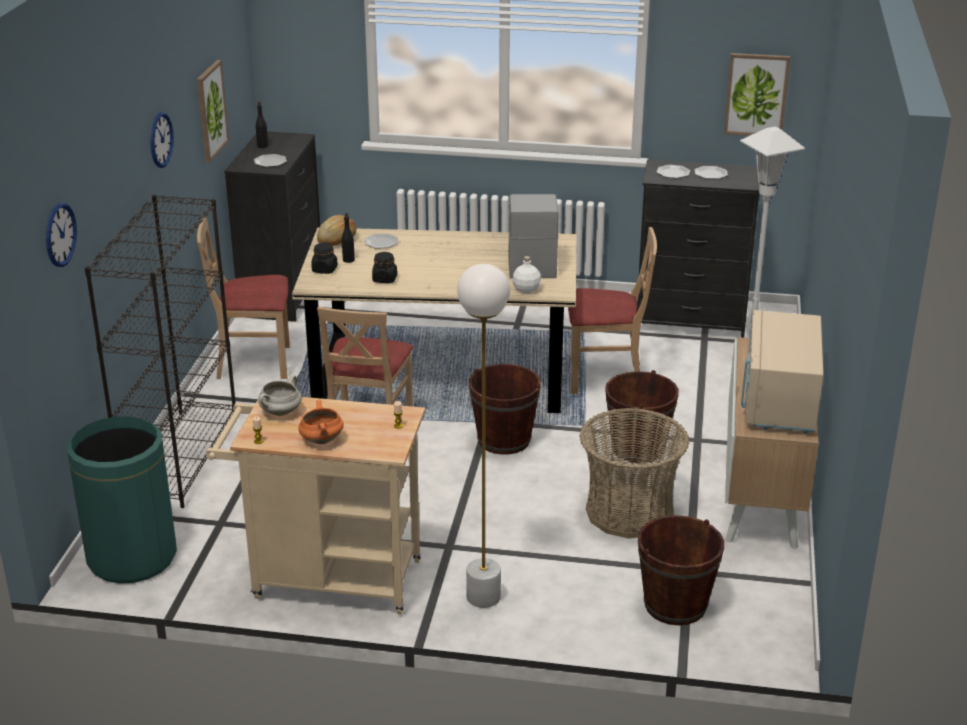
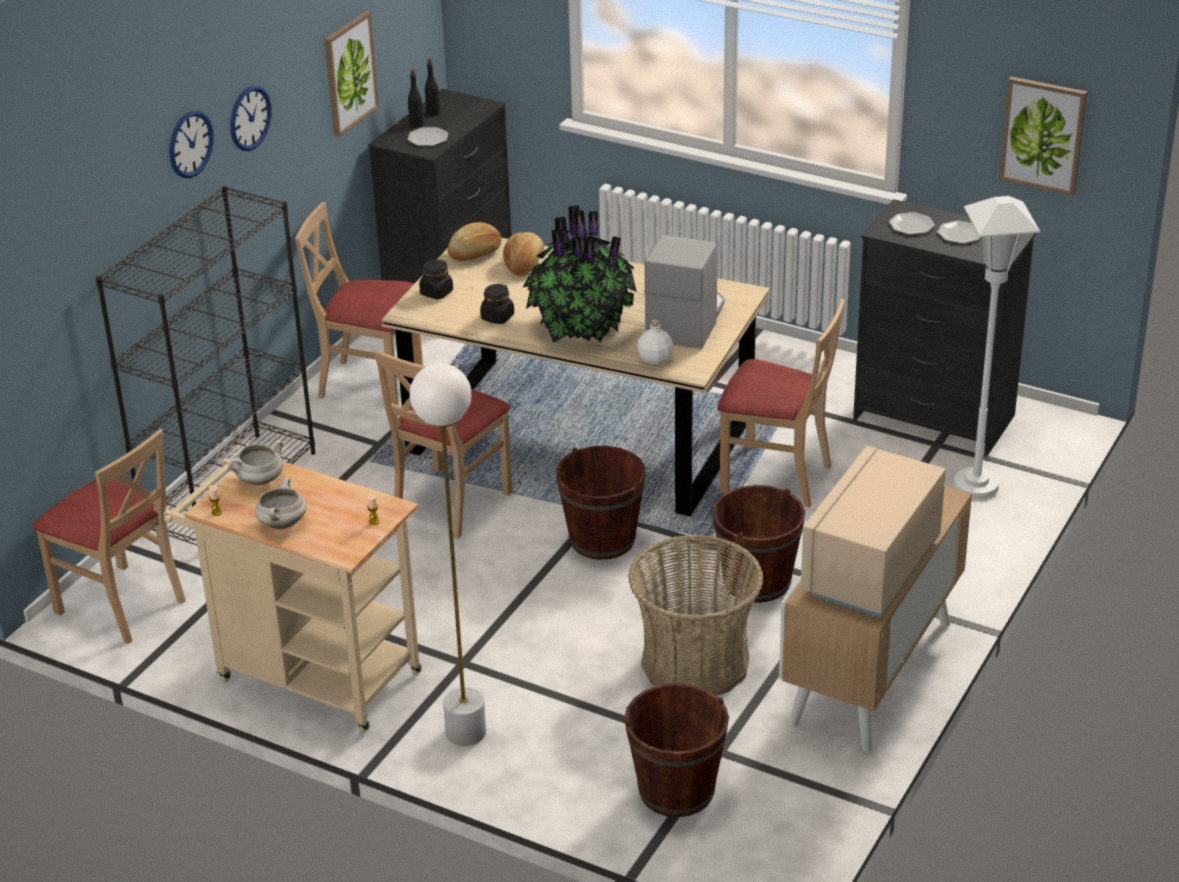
camera: 20 degrees right, 5 degrees up
(60, 234) = (63, 240): wall clock -> wall clock (190, 144)
(132, 557) = (121, 605): green trash can -> beige chair
(321, 440) = (282, 523): orange cooking pot -> white cooking pot
(348, 260) = (471, 283): black bottle -> black bottle (416, 124)
(381, 243) = (525, 264): plate -> bread
(454, 276) = (581, 326): none -> potted plant

